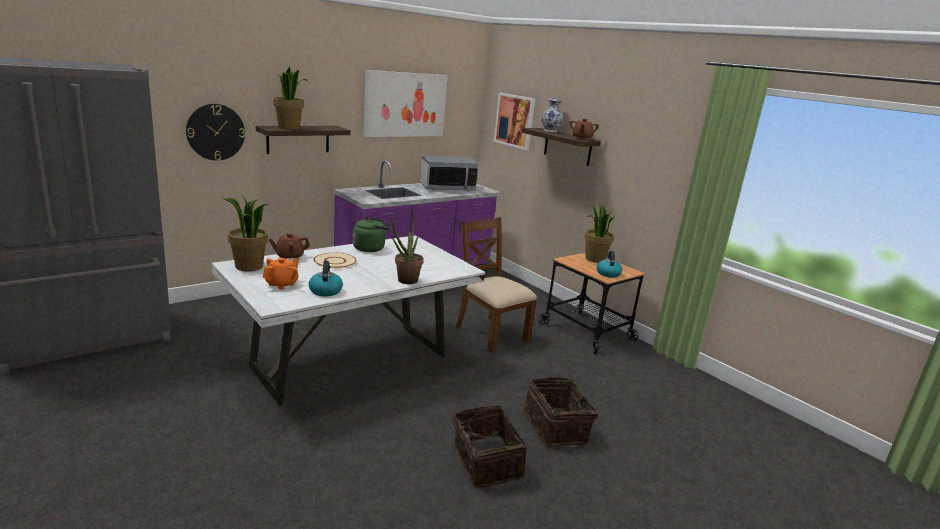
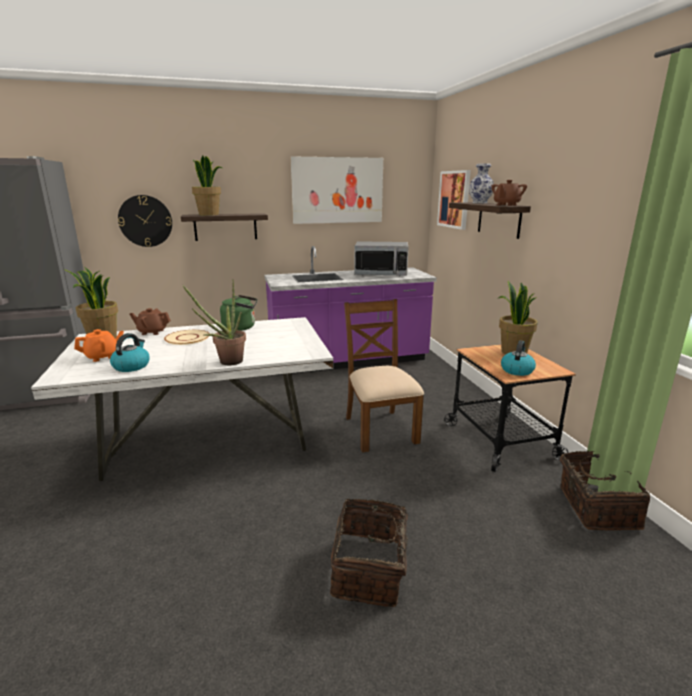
camera: 25 degrees right, 0 degrees up
(485, 463) = (236, 604): basket -> basket (595, 507)

